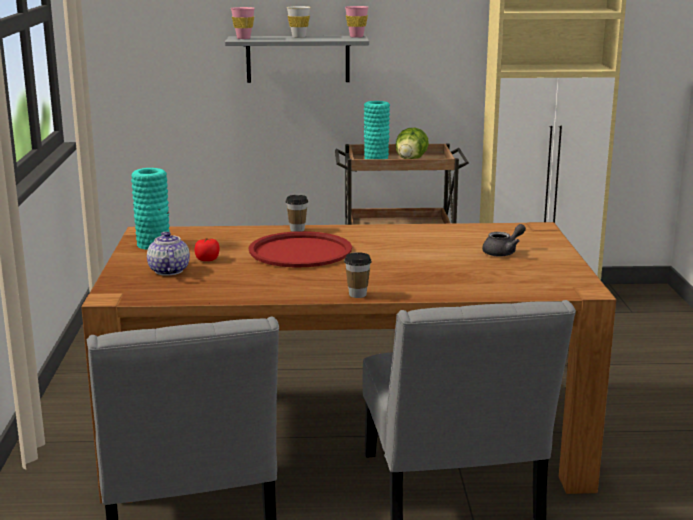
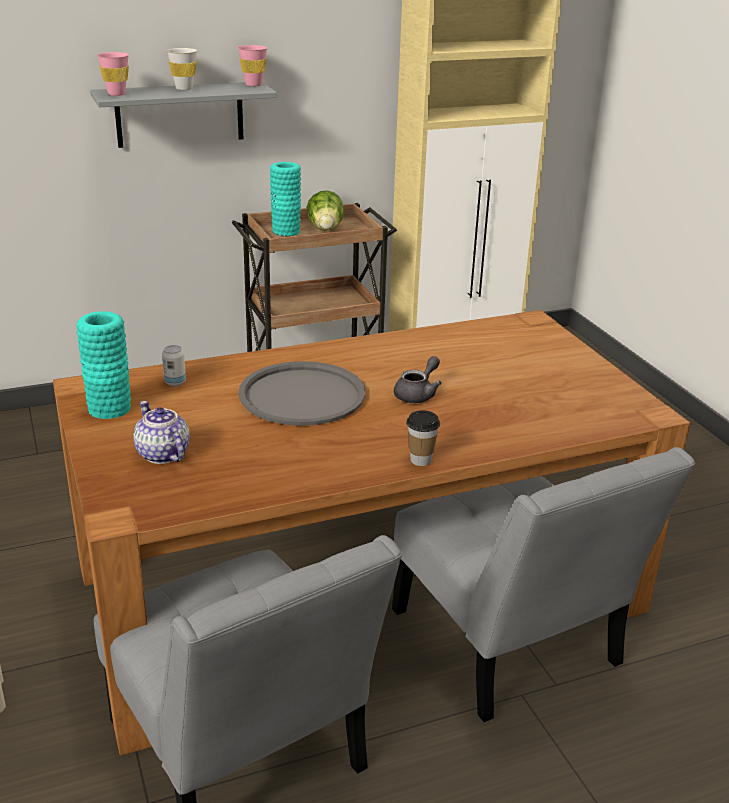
camera: 20 degrees left, 10 degrees up
(207, 259) = (198, 426): tomato -> none
(212, 236) = (175, 382): none -> can
(297, 229) = (272, 358): cup -> none
(300, 251) = (302, 395): red tray -> grey tray
(503, 252) = (526, 365): grey teapot -> grey teapot (418, 394)

